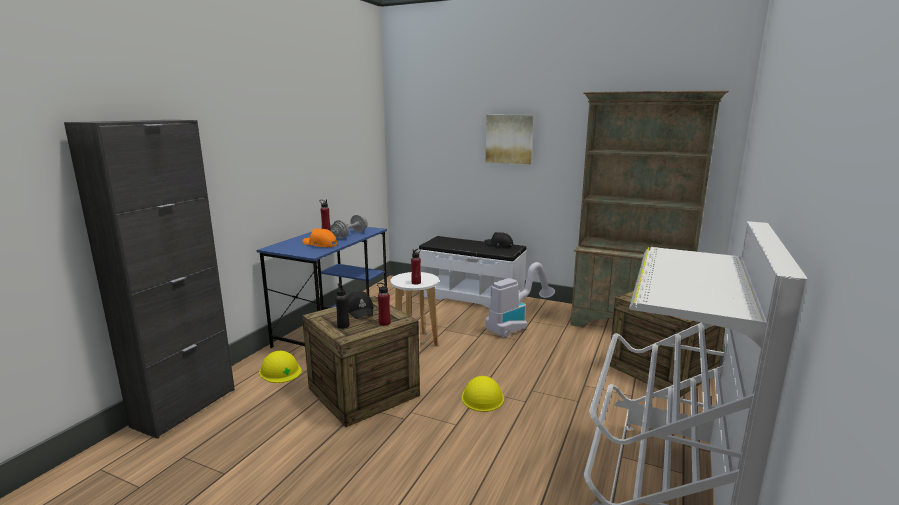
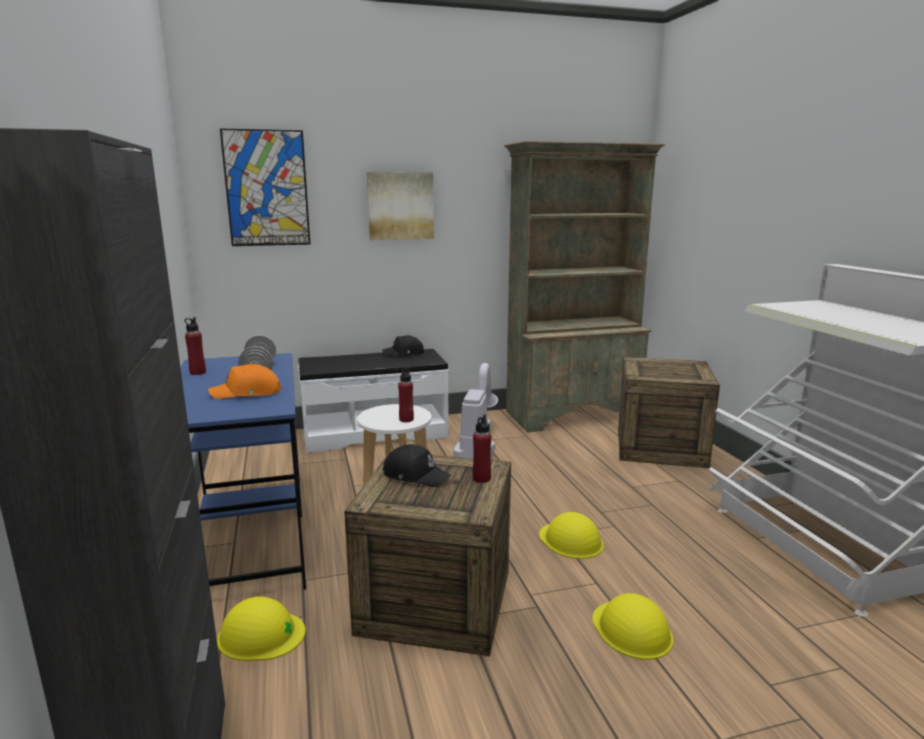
camera: 40 degrees left, 0 degrees up
(343, 326) = (439, 502): black bottle -> none
(427, 125) = (267, 188): none -> picture
(432, 456) = (632, 629): none -> yellow hard hat

